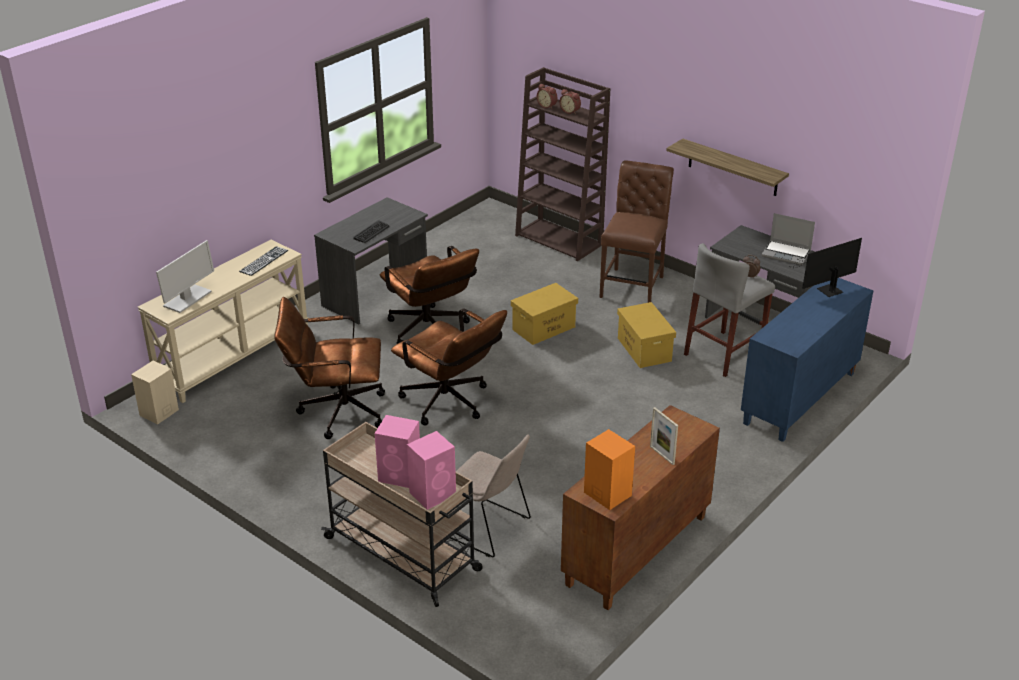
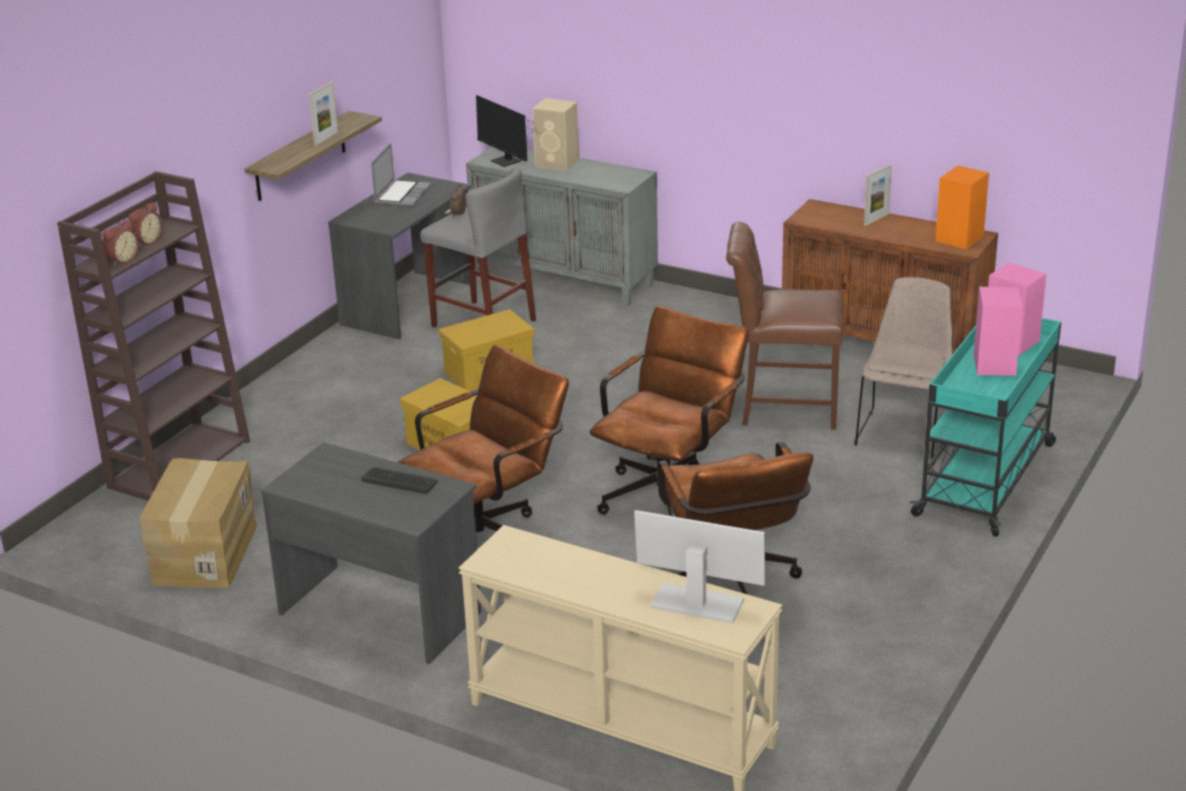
camera: 100 degrees left, 5 degrees down
(158, 413) = (815, 765): beige speaker -> beige speaker (558, 163)
(264, 261) = (540, 556): keyboard -> none
(403, 555) = (986, 478): beige cart -> turquoise cart
(459, 247) = (204, 554): none -> cardboard box
(633, 284) = (318, 392): brown chair -> brown chair (783, 406)
(730, 163) = (326, 138): none -> picture frame
(800, 399) = (566, 279): blue cabinet -> grey cabinet

